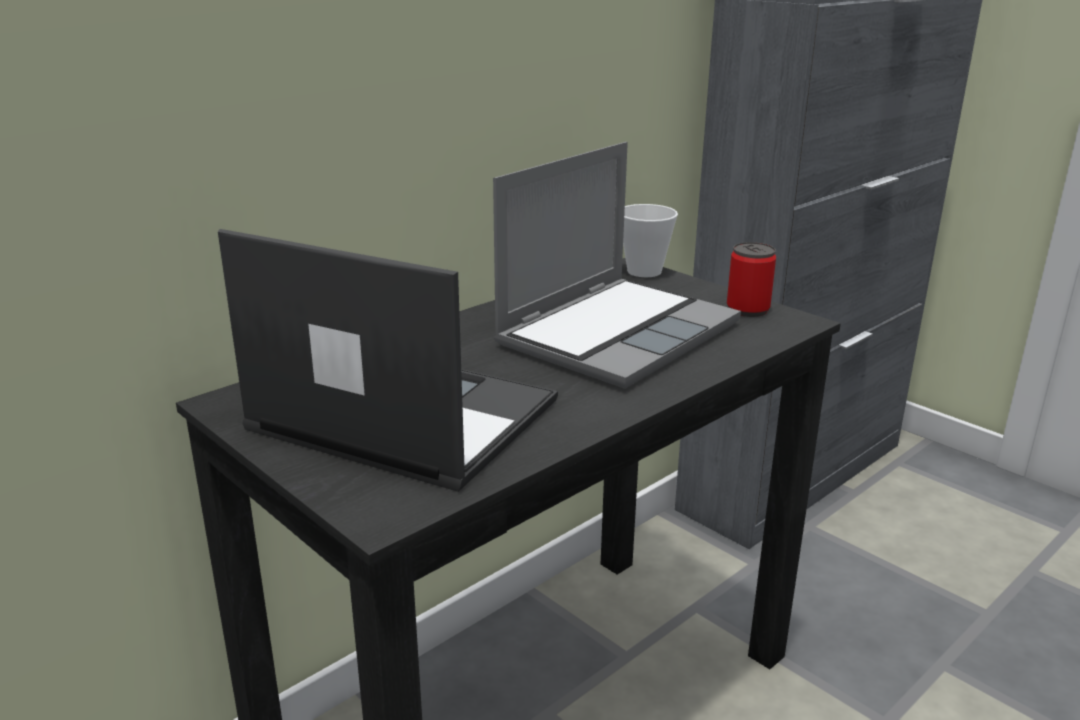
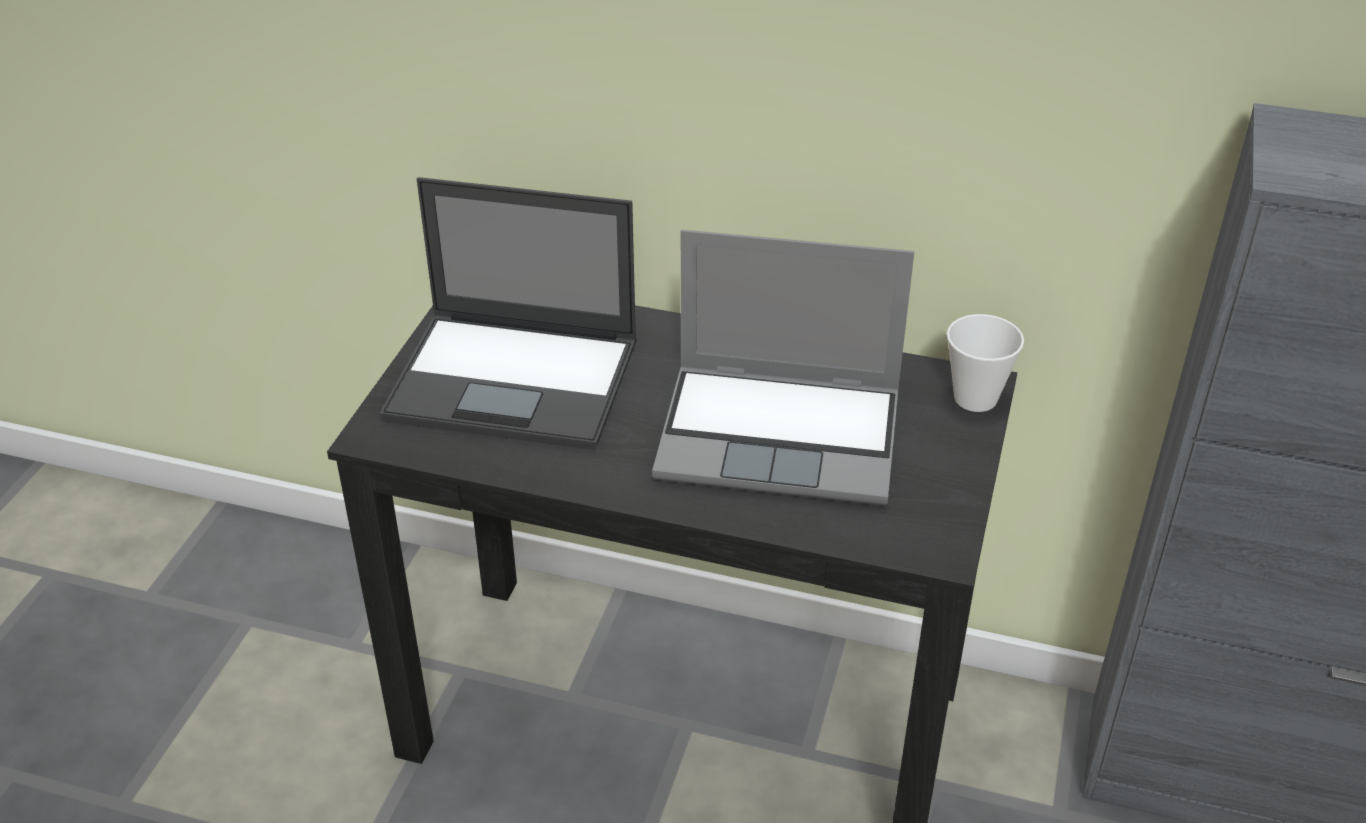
camera: 60 degrees right, 15 degrees up
(400, 414) = (516, 380): laptop -> laptop turned 105 degrees clockwise
(747, 309) = (937, 505): can -> none

